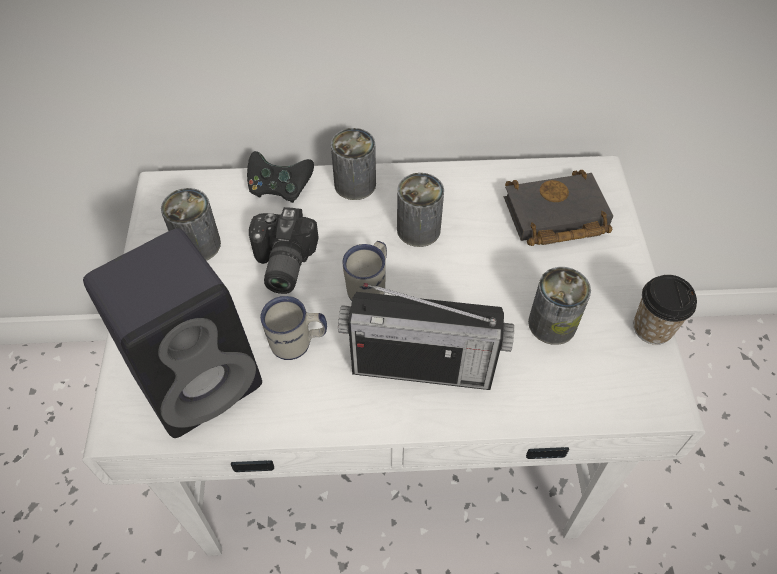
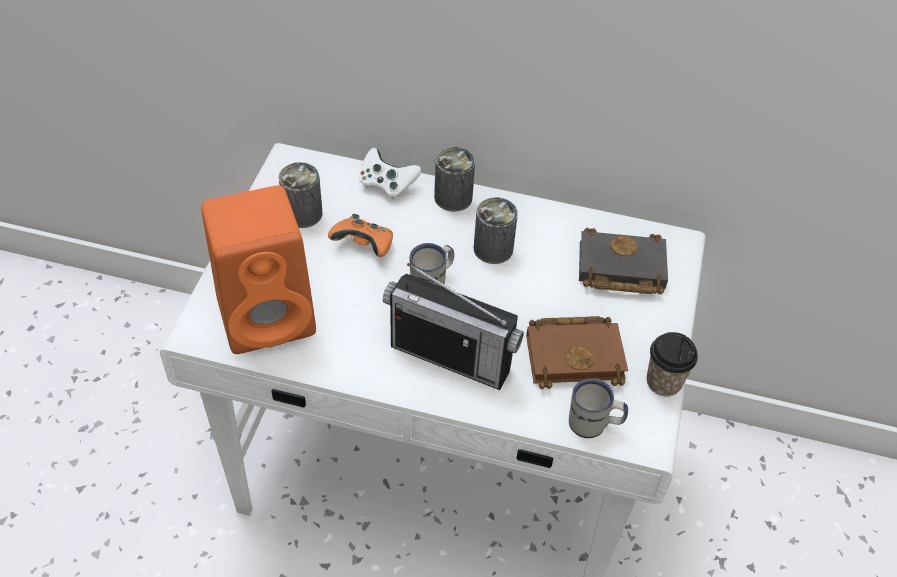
camera: 15 degrees right, 5 degrees down
(201, 377) = (270, 315): black speaker -> orange speaker
(279, 188) = (387, 185): black game controller -> white game controller
(280, 264) = (364, 246): camera -> orange game controller
(298, 343) = (356, 311): white mug -> white mug (594, 425)
(552, 323) = (576, 354): can -> brown book

